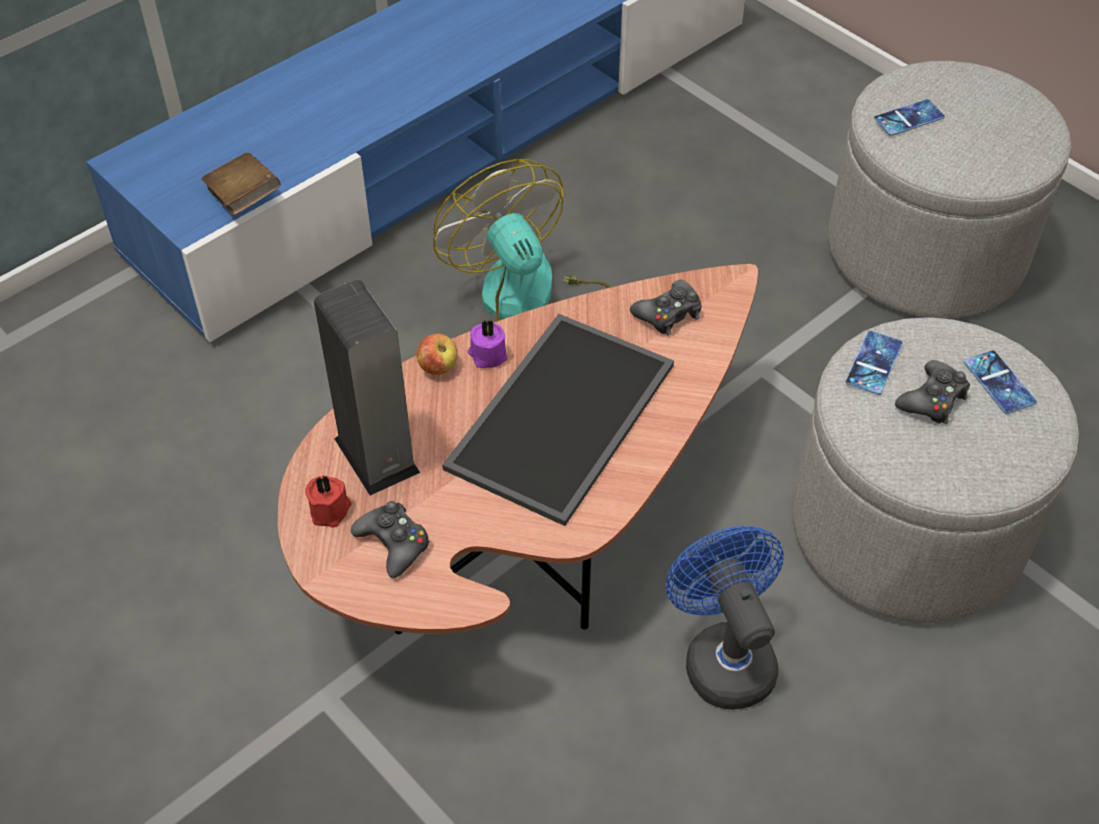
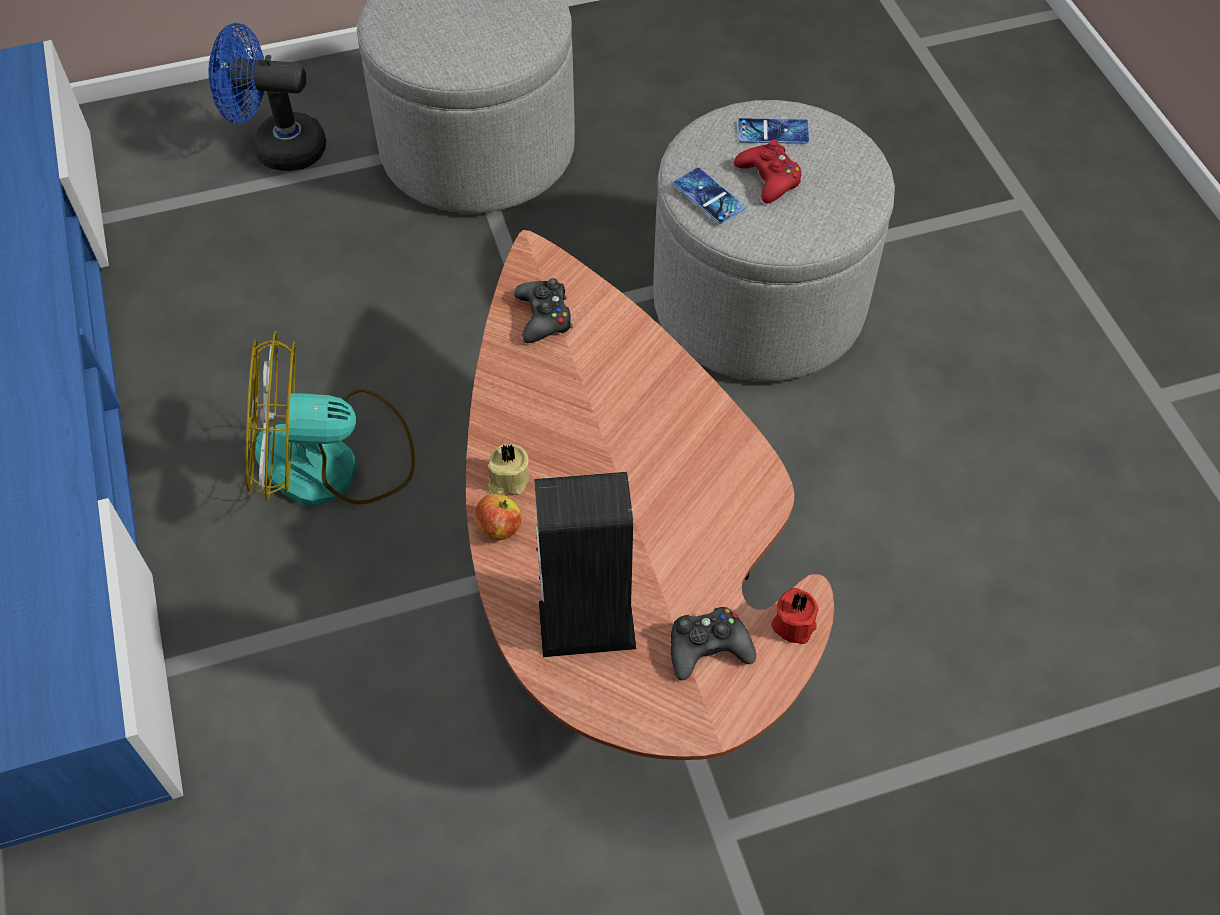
camera: 65 degrees left, 5 degrees up
(244, 199) = (90, 640): brown book -> none
(331, 510) = (638, 691): red candle -> red candle (793, 623)
(487, 355) = (508, 480): purple candle -> beige candle
(559, 413) = (617, 449): tray -> none
(723, 656) = (823, 485): blue fan -> blue fan (278, 147)
(909, 118) = (436, 43): phone -> none
(932, 400) = (769, 179): black game controller -> red game controller

